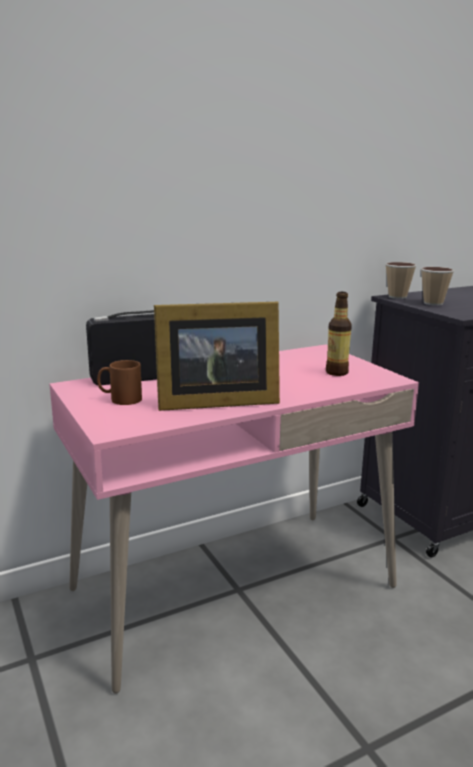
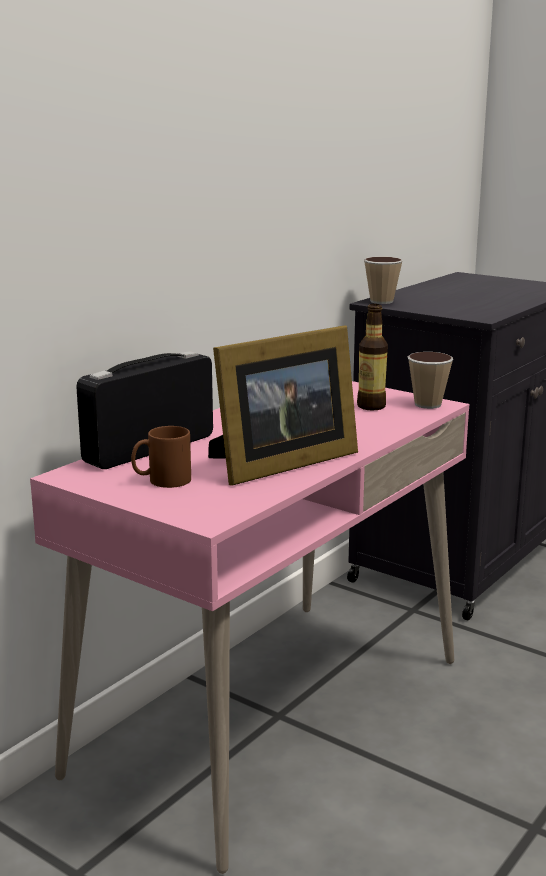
camera: 25 degrees left, 0 degrees up
(433, 303) = (432, 306): cup -> cup (427, 404)

